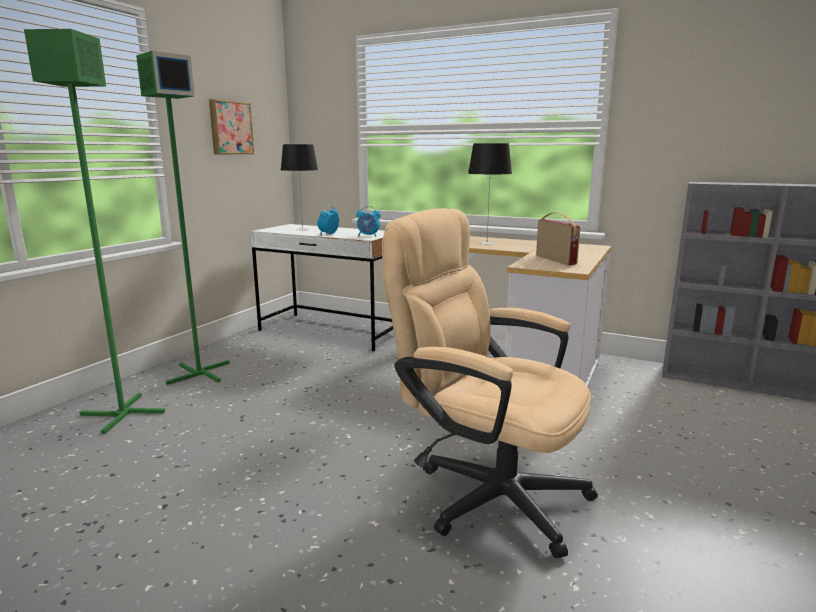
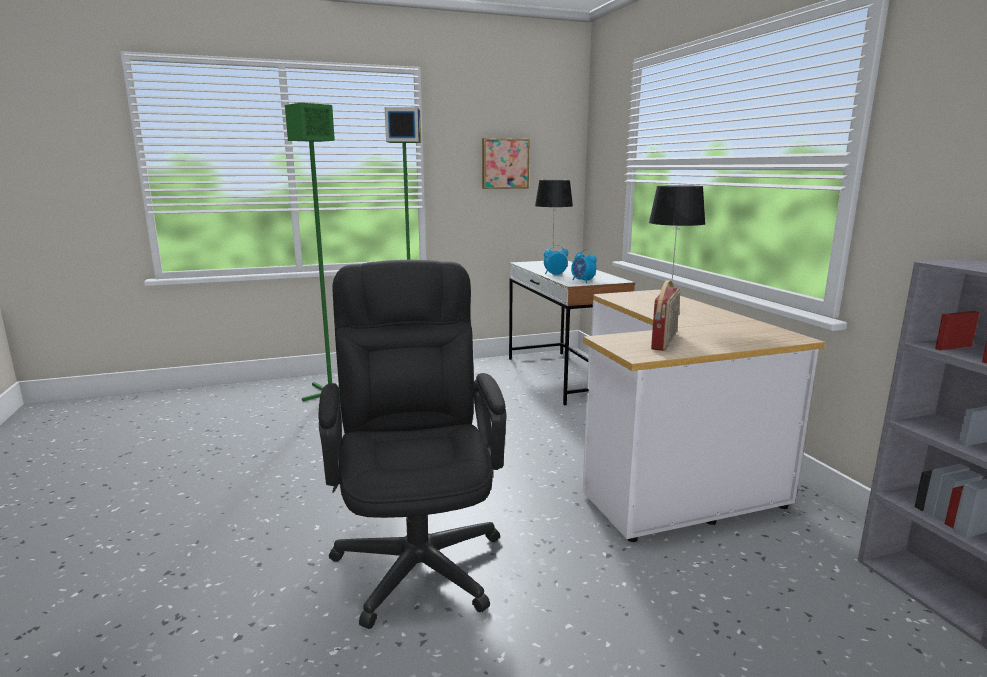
camera: 45 degrees right, 0 degrees up
(486, 492) = (418, 553): beige office chair -> black office chair

